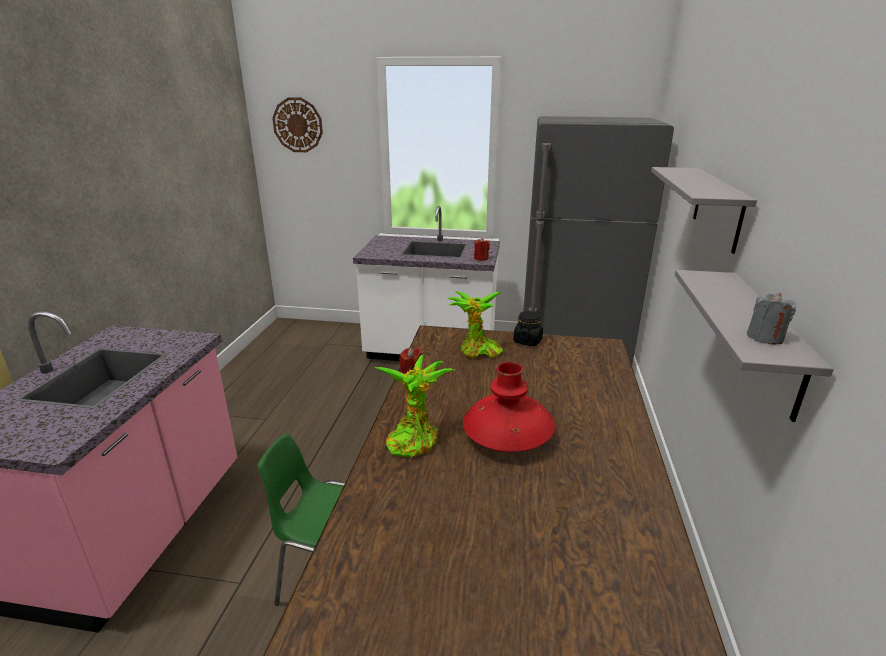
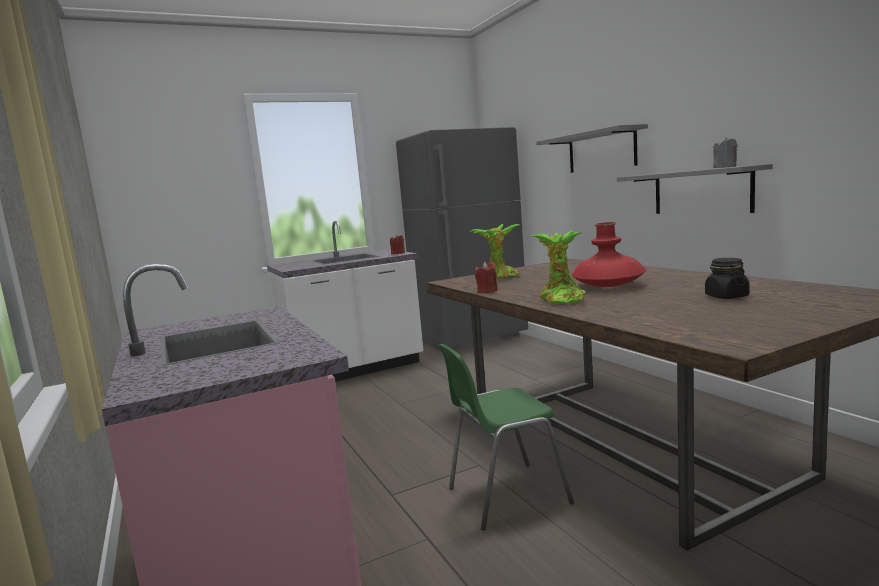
camera: 35 degrees left, 15 degrees down
(298, 125) = (156, 163): wall clock -> none
(527, 341) = (519, 269): black jar -> black jar (726, 296)

